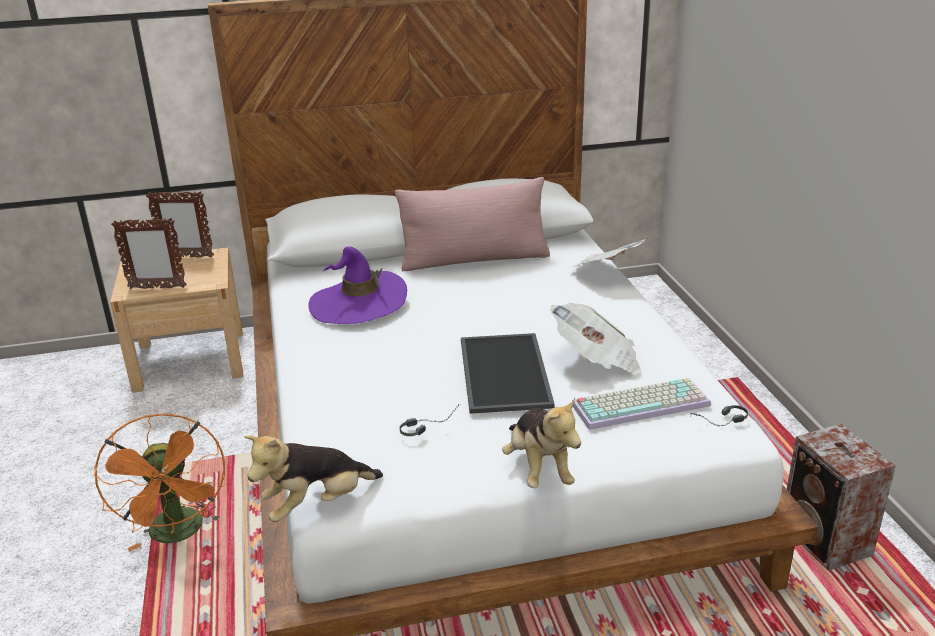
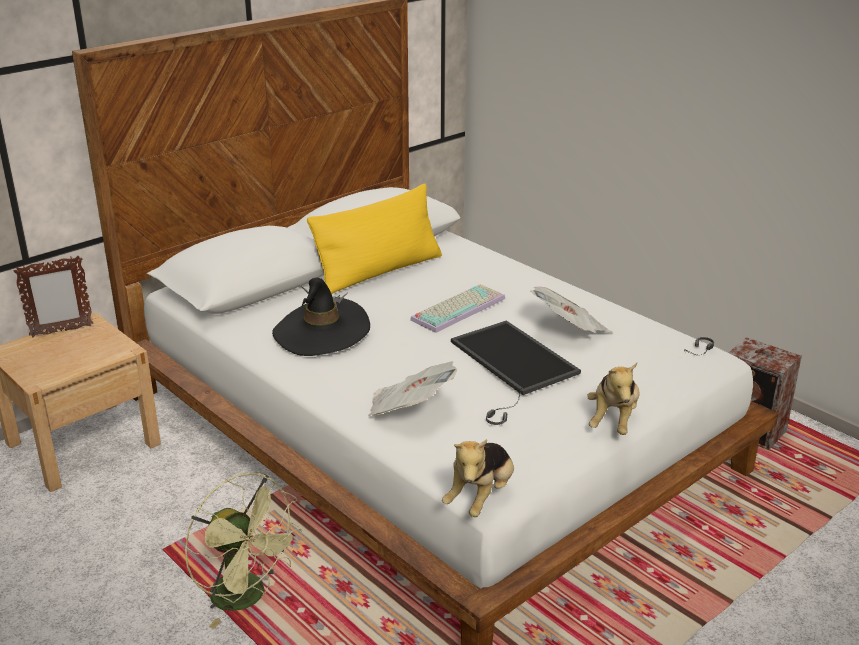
camera: 30 degrees left, 0 degrees up
(157, 288) = (67, 368): picture frame -> none
(179, 534) = (247, 598): orange fan -> green fan
(358, 303) = (321, 332): purple hat -> black hat
(474, 260) = (379, 272): pink pillow -> yellow pillow
(538, 469) = (613, 420): plush toy -> plush toy turned 60 degrees clockwise
(607, 272) = (501, 259): newspaper -> newspaper (410, 409)
(641, 403) = (634, 353): keyboard -> keyboard (458, 308)

